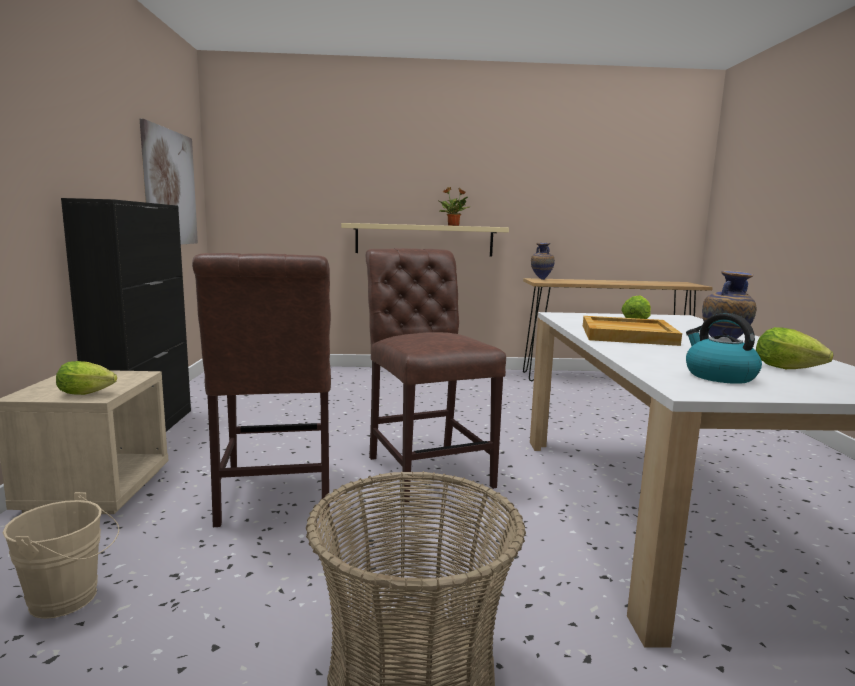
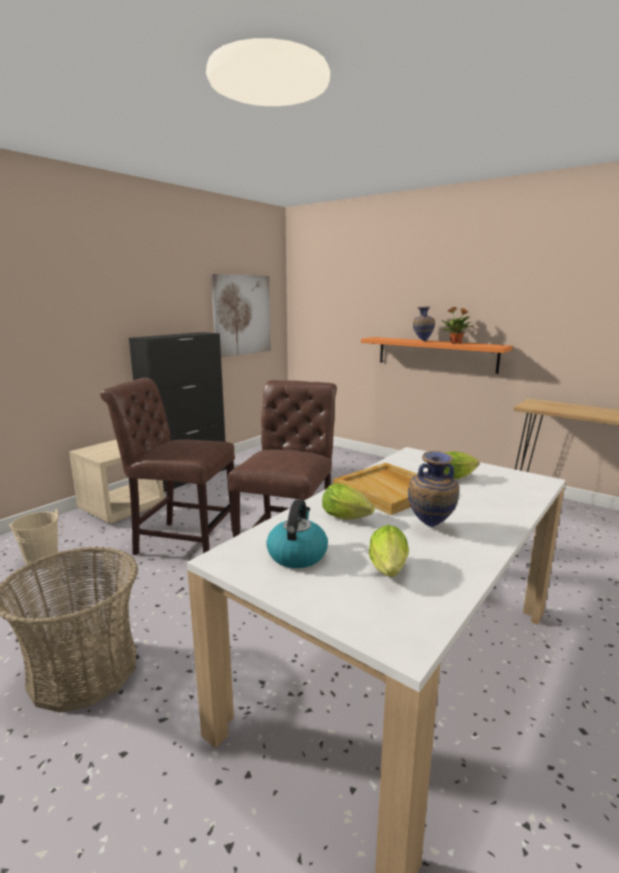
camera: 40 degrees right, 5 degrees up
(89, 393) = (104, 455): lettuce -> lettuce (348, 518)
(274, 497) = (181, 541): brown chair -> brown chair turned 75 degrees clockwise
(424, 240) = (435, 354): beige shelf -> orange shelf
(541, 279) = (538, 403): vase -> vase (422, 341)

